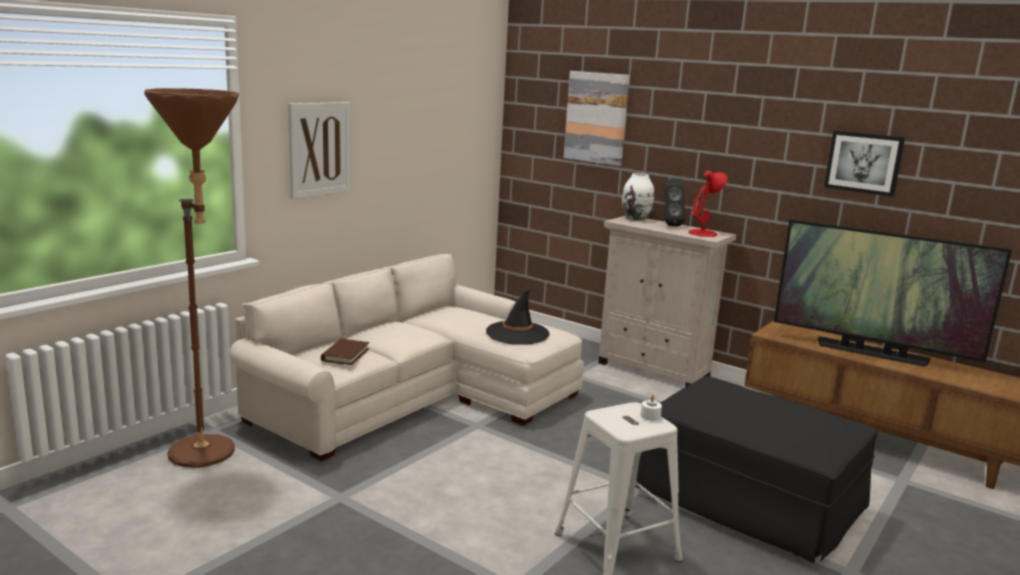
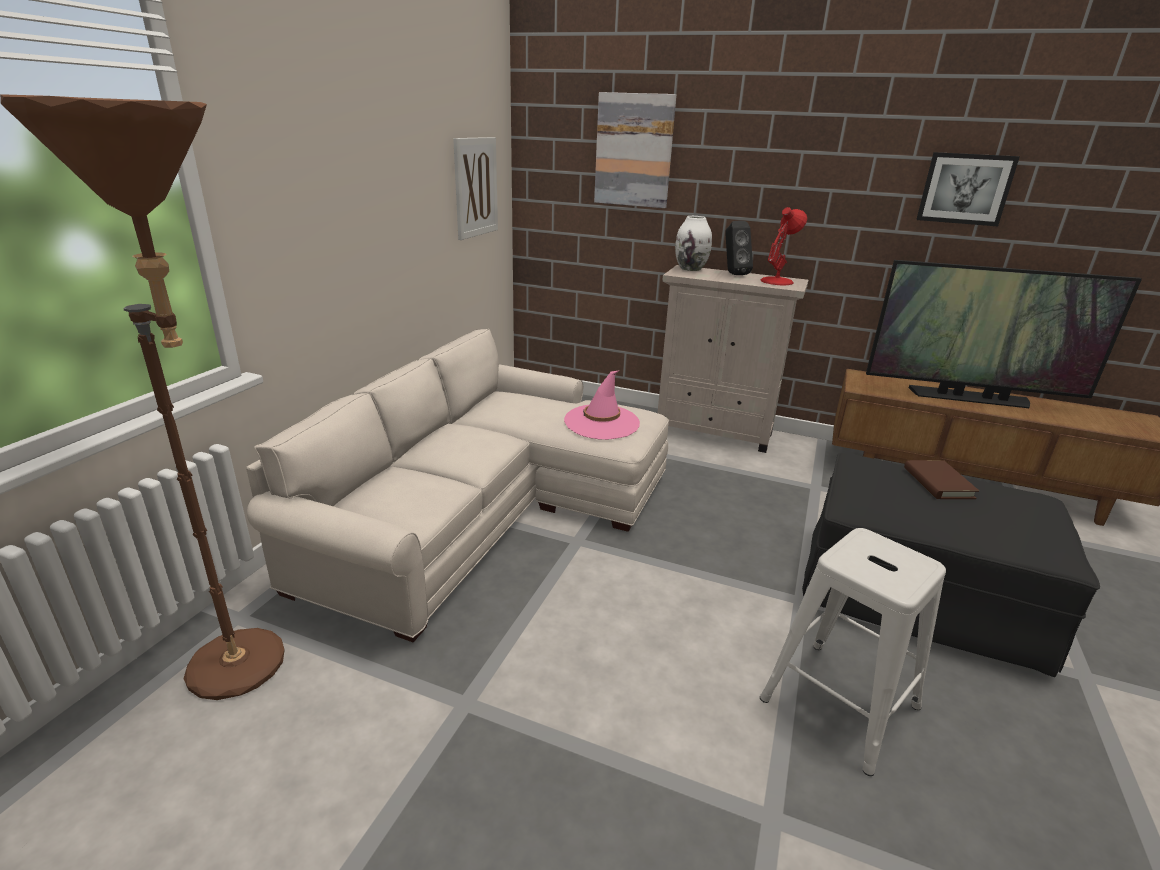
camera: 15 degrees left, 10 degrees up
(320, 149) = (318, 205): picture -> picture (475, 187)
(345, 355) = (414, 491): brown book -> brown book (938, 483)
(517, 333) = (601, 422): black hat -> pink hat
(650, 416) = (899, 551): white candle -> none

